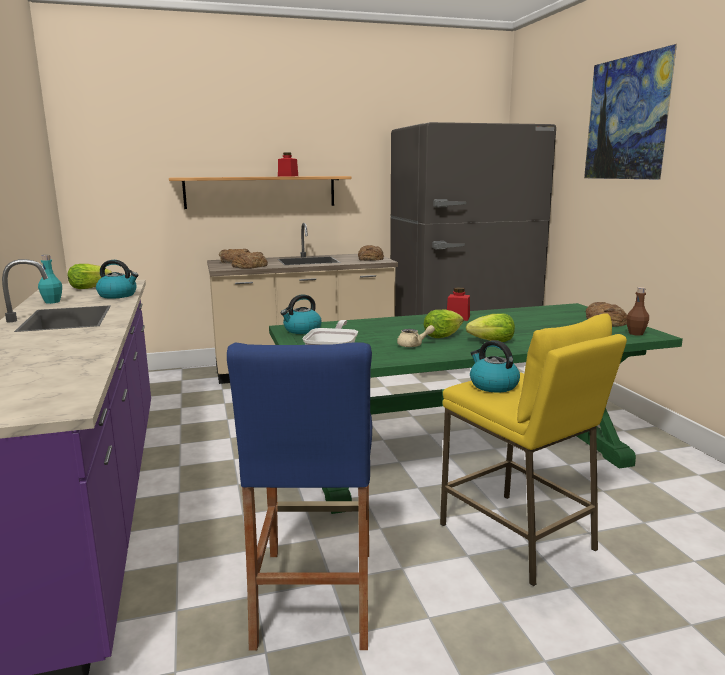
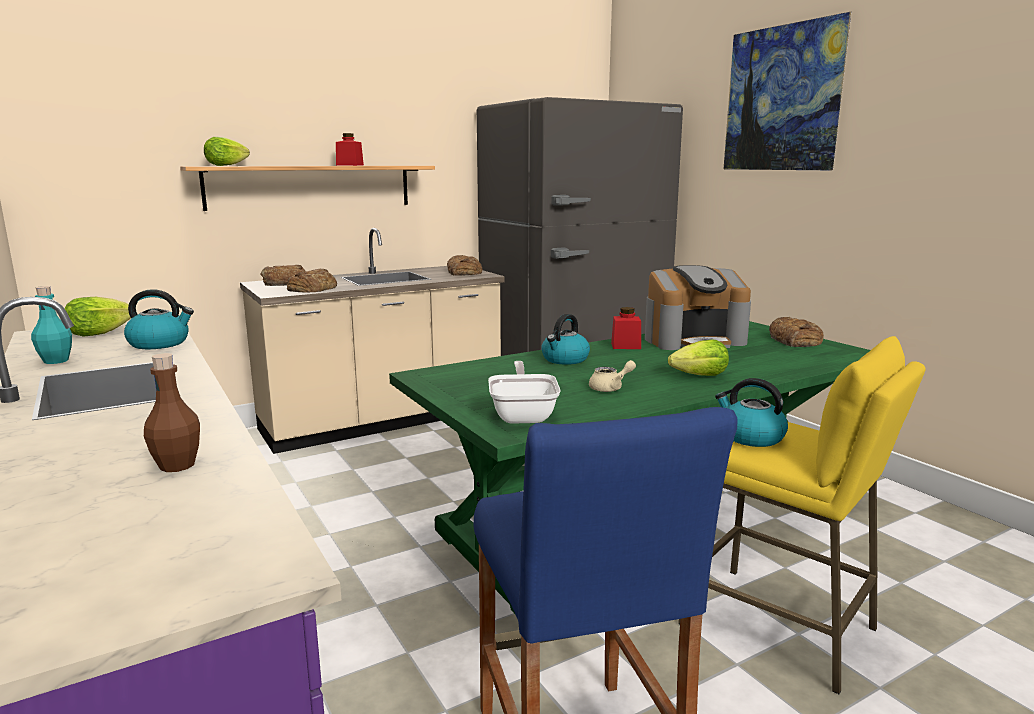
camera: 15 degrees left, 0 degrees up
(302, 330) = (443, 377): kettle -> kettle (565, 359)
(442, 336) = (632, 373): lettuce -> lettuce (226, 165)
(518, 316) = (694, 340): none -> coffee machine
(636, 333) = (844, 354): brown bottle -> brown bottle (177, 465)

